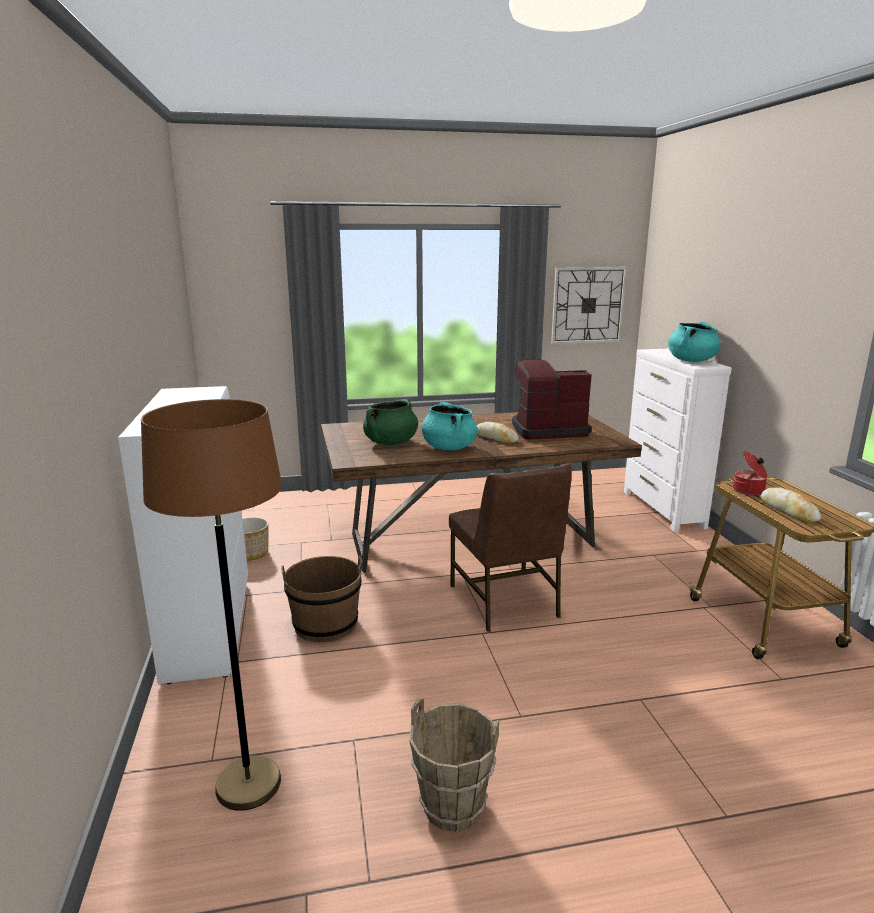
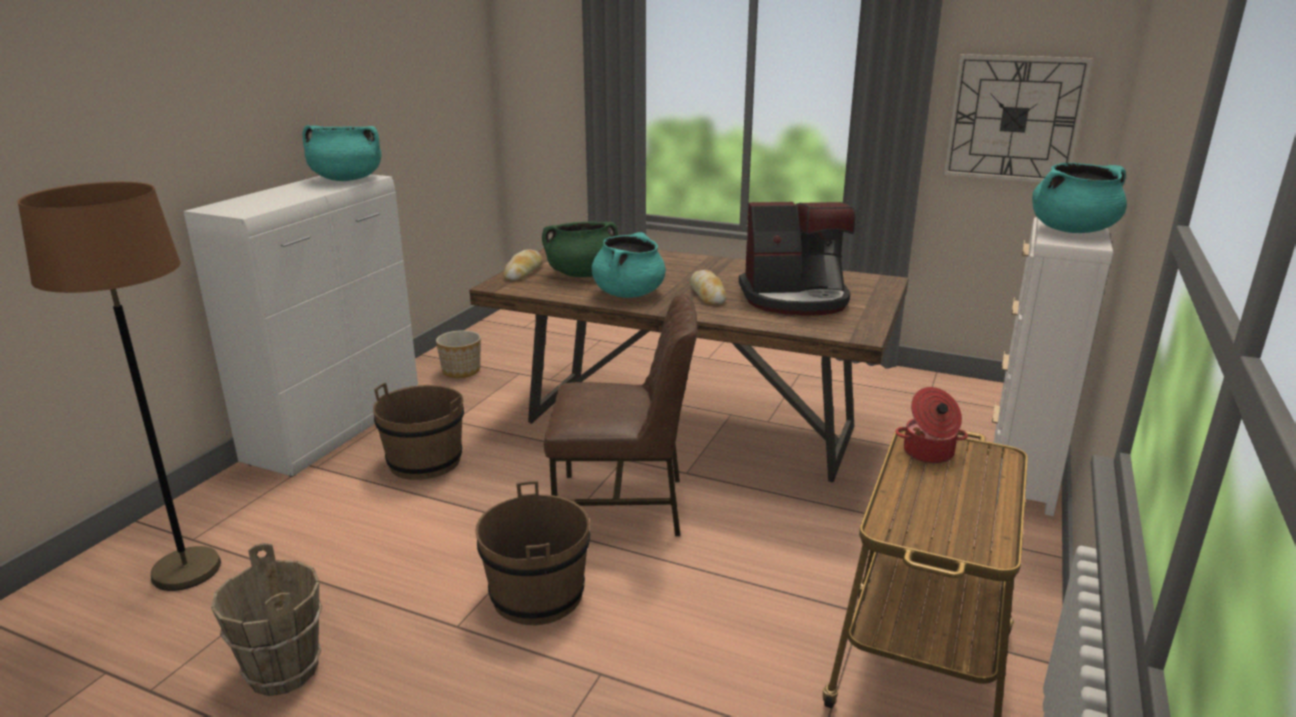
camera: 35 degrees right, 5 degrees up
(194, 393) = (346, 179): none -> turquoise cooking pot
(505, 601) = (623, 506): brown chair -> brown chair turned 105 degrees counterclockwise
(538, 674) = (537, 595): none -> brown bucket
(547, 430) = (795, 298): coffee machine -> coffee machine turned 150 degrees clockwise
(788, 510) = (923, 498): bread -> bread (523, 272)

